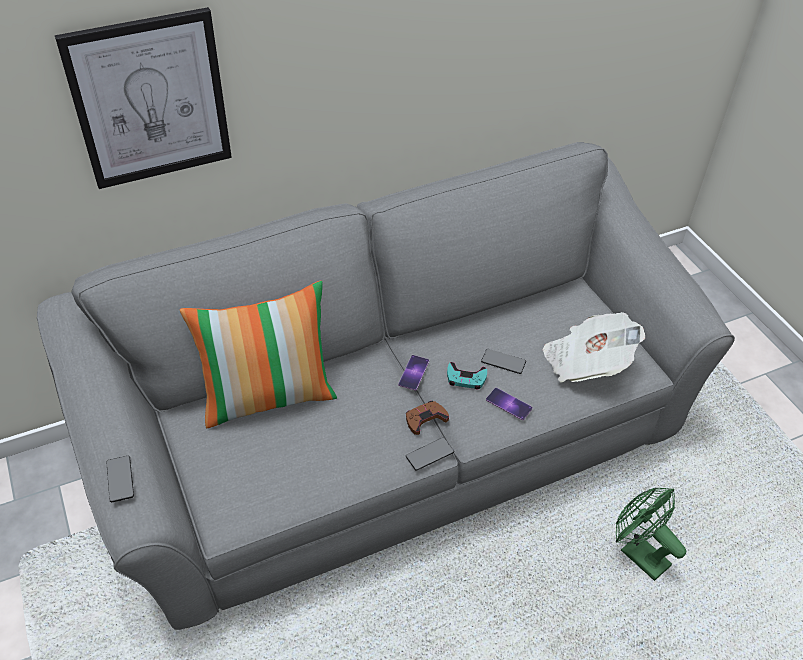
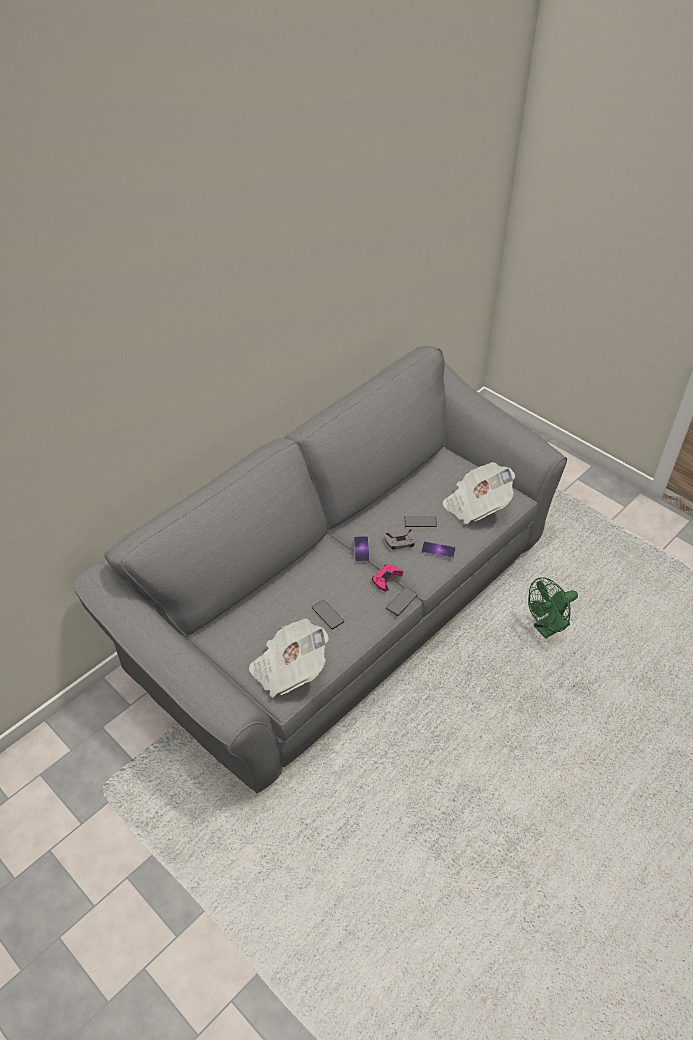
camera: 20 degrees left, 0 degrees up
(120, 479) = (205, 687): phone -> phone (327, 615)
(150, 100) = (138, 399): picture -> none
(248, 492) = (289, 669): none -> newspaper
(268, 396) = (266, 598): pillow -> none
(425, 419) = (386, 578): brown game controller -> pink game controller
(466, 378) = (400, 541): turquoise game controller -> grey game controller
(638, 553) = (547, 629): green fan -> green fan turned 60 degrees counterclockwise

